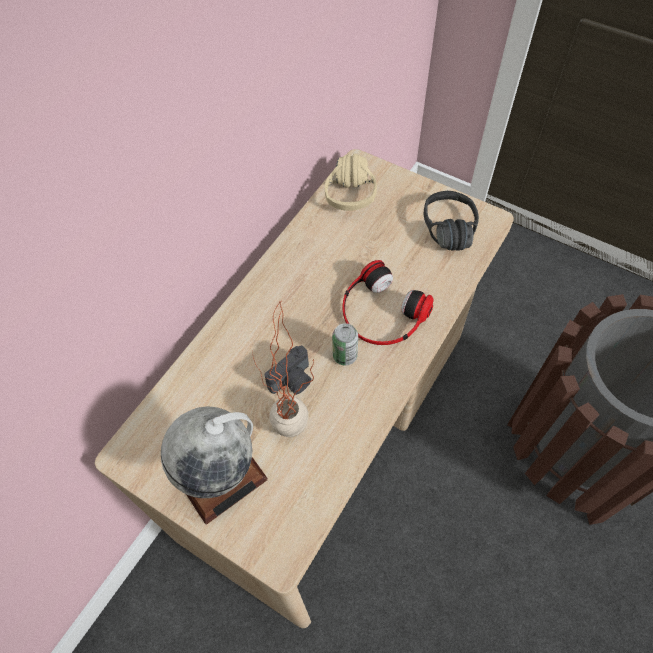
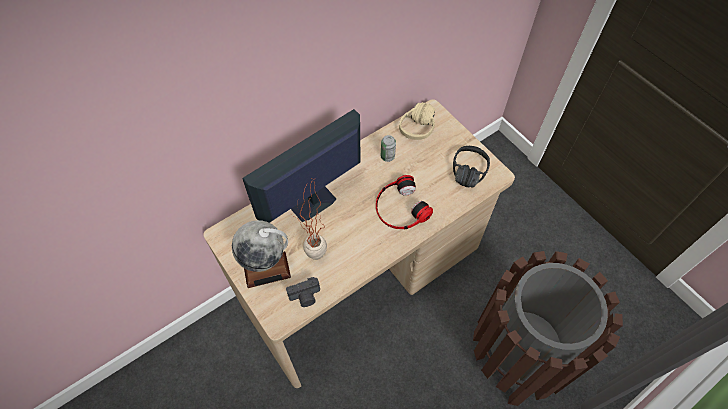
camera: 20 degrees right, 0 degrees up
(250, 354) = (312, 204): none -> monitor
(293, 381) = (329, 229): camera -> camera (305, 297)
(345, 356) = (366, 225): can -> can (387, 156)

